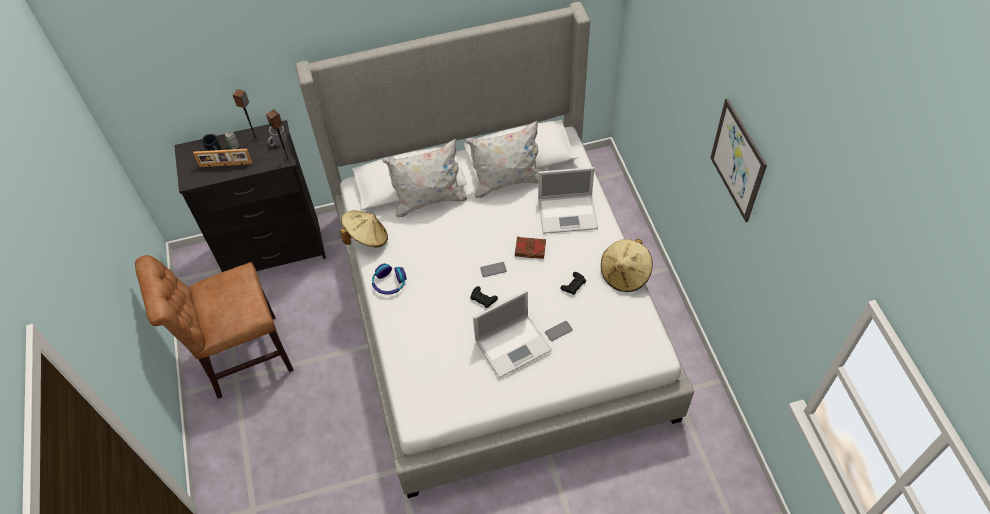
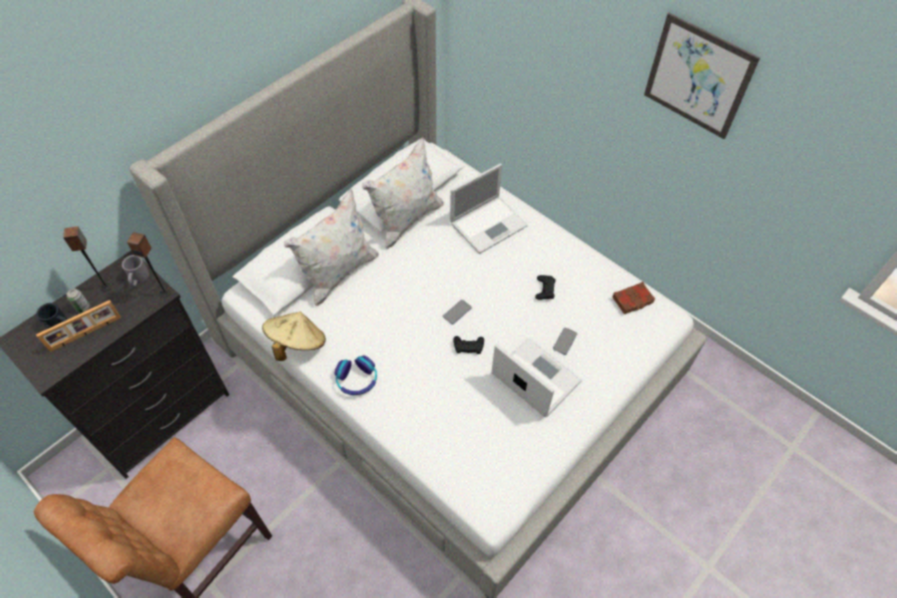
camera: 35 degrees left, 0 degrees up
(514, 345) = (534, 377): laptop -> laptop turned 75 degrees counterclockwise
(530, 250) = (478, 275): brown book -> brown book (633, 300)
(625, 274) = (584, 257): beige hat -> none

